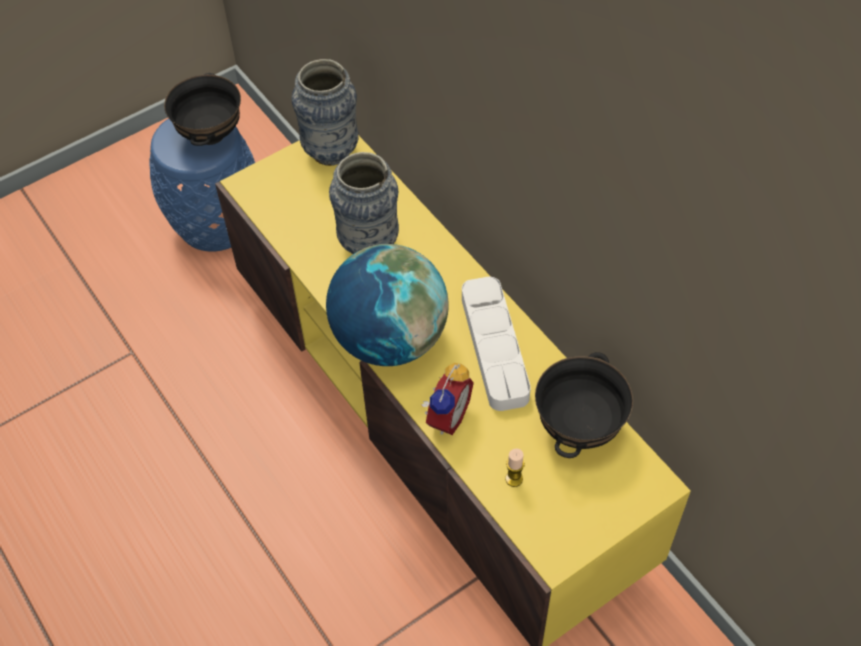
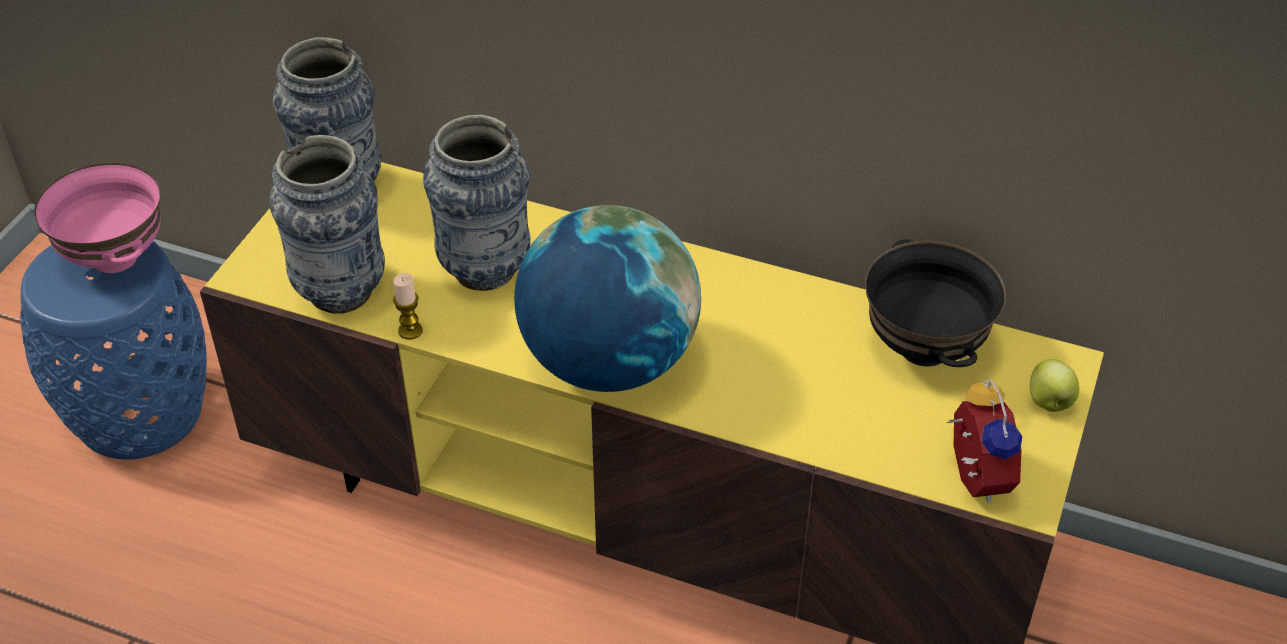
camera: 35 degrees left, 10 degrees down
(210, 134) = (114, 258): black bowl -> pink bowl
(283, 220) = (340, 292): none -> vase
(445, 416) = (757, 414): alarm clock -> alarm clock (972, 478)
(494, 347) = (747, 311): white tray -> none
(514, 479) = (902, 440): candle -> candle (410, 331)
(624, 505) = (1049, 403): none -> apple

